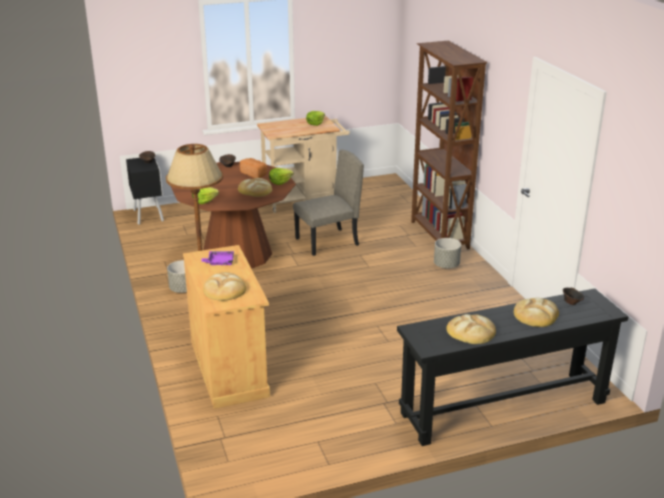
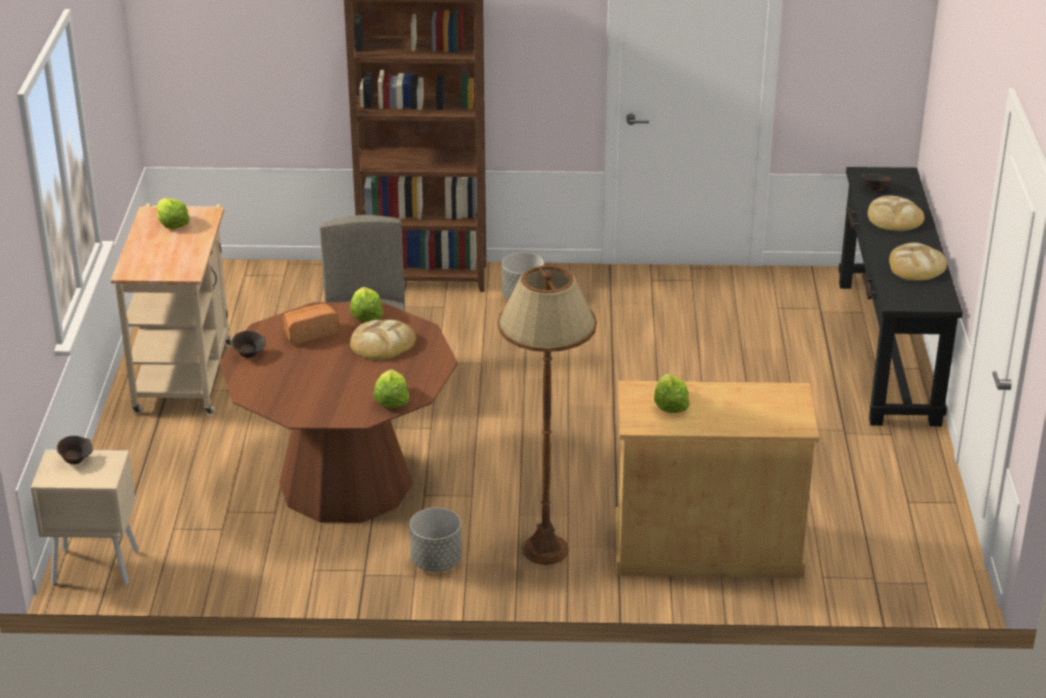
camera: 70 degrees left, 5 degrees up
(149, 215) = (93, 566): black nightstand -> beige nightstand
(219, 262) = (670, 405): purple tray -> lettuce
(224, 289) = (759, 412): bread -> none

